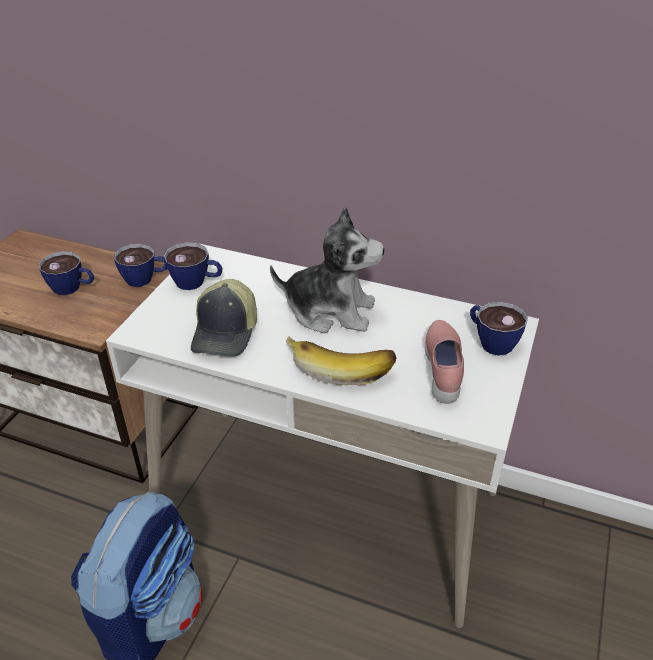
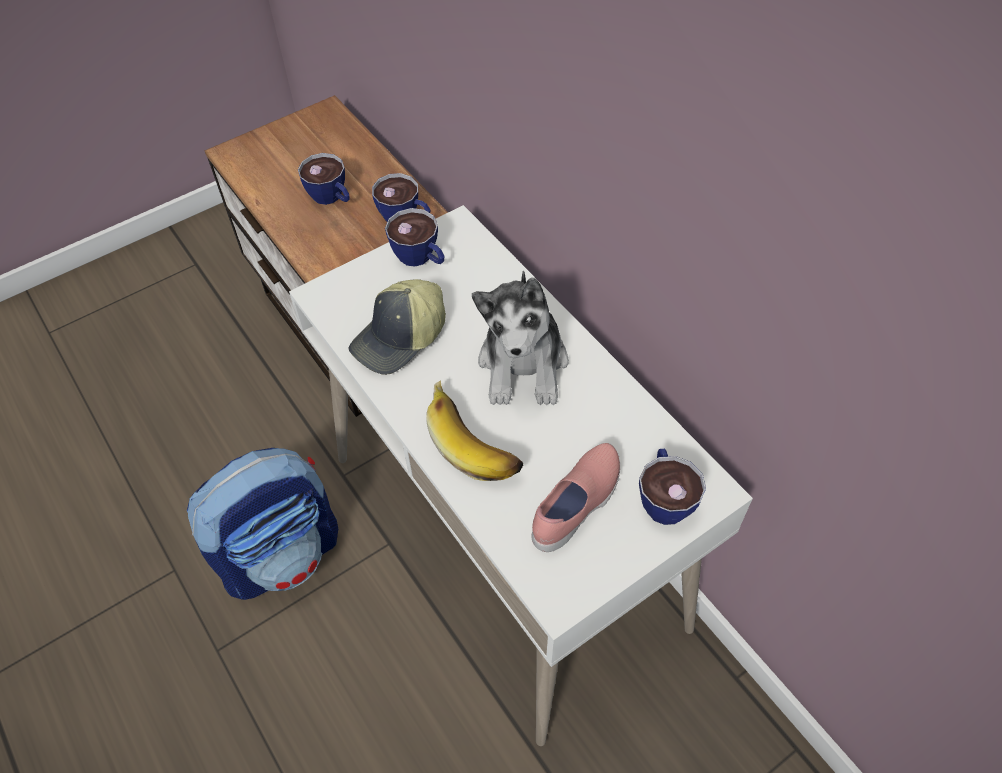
camera: 35 degrees right, 15 degrees up
(330, 311) = (523, 364): plush toy -> plush toy turned 45 degrees clockwise

